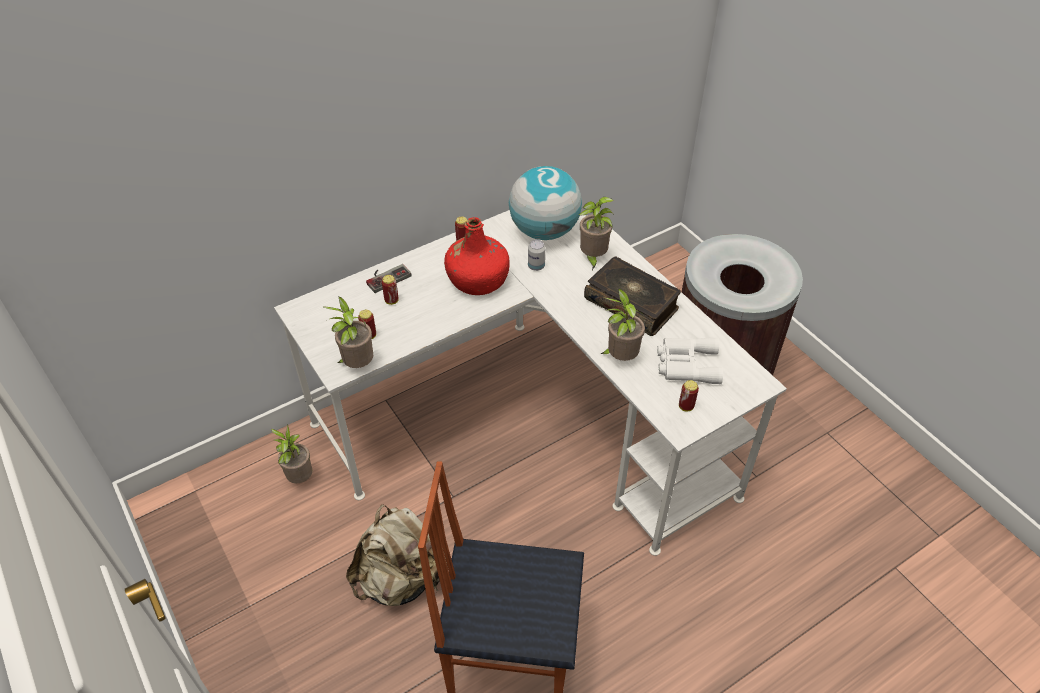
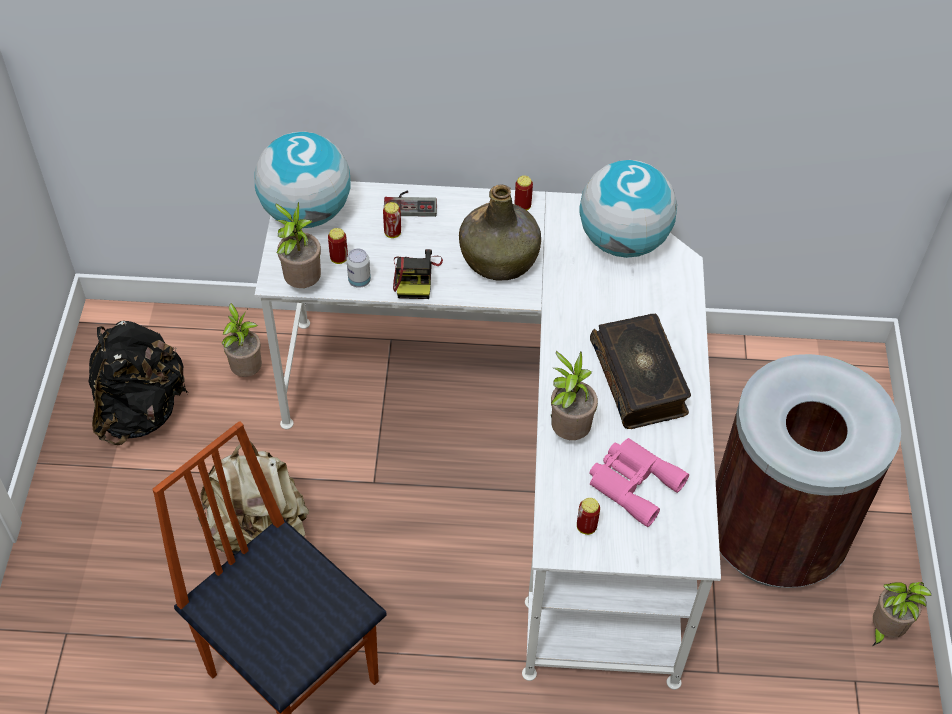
camera: 35 degrees right, 5 degrees up
(240, 552) = (141, 410): none -> black backpack
(317, 319) = (306, 212): none -> globe
(433, 319) = (416, 276): none -> camera
(478, 279) = (499, 258): red bottle -> green bottle
(536, 266) = (575, 277): can -> can (359, 281)
(592, 258) = (647, 302): potted plant -> potted plant (884, 630)
(686, 364) = (632, 482): white binoculars -> pink binoculars

